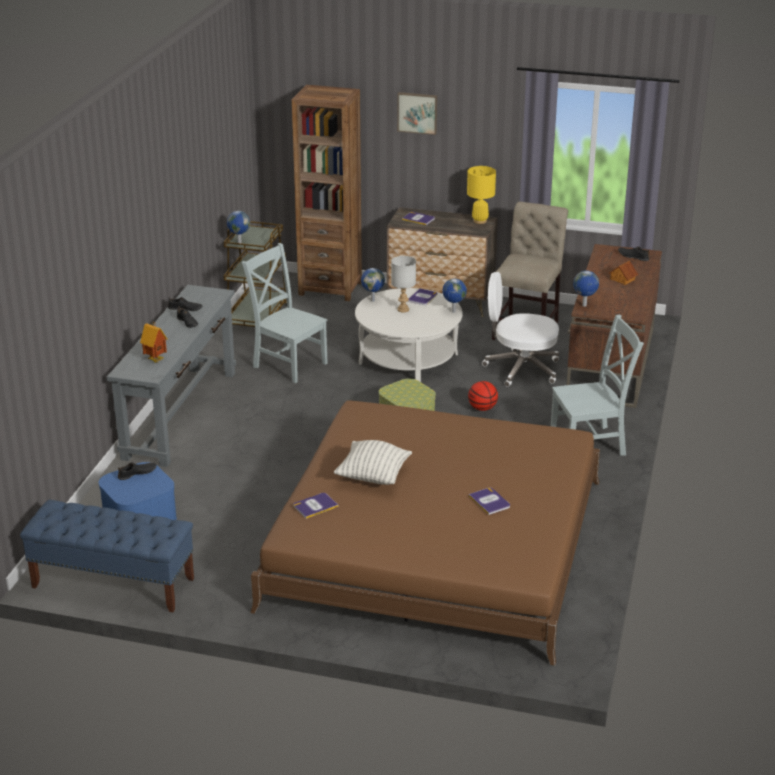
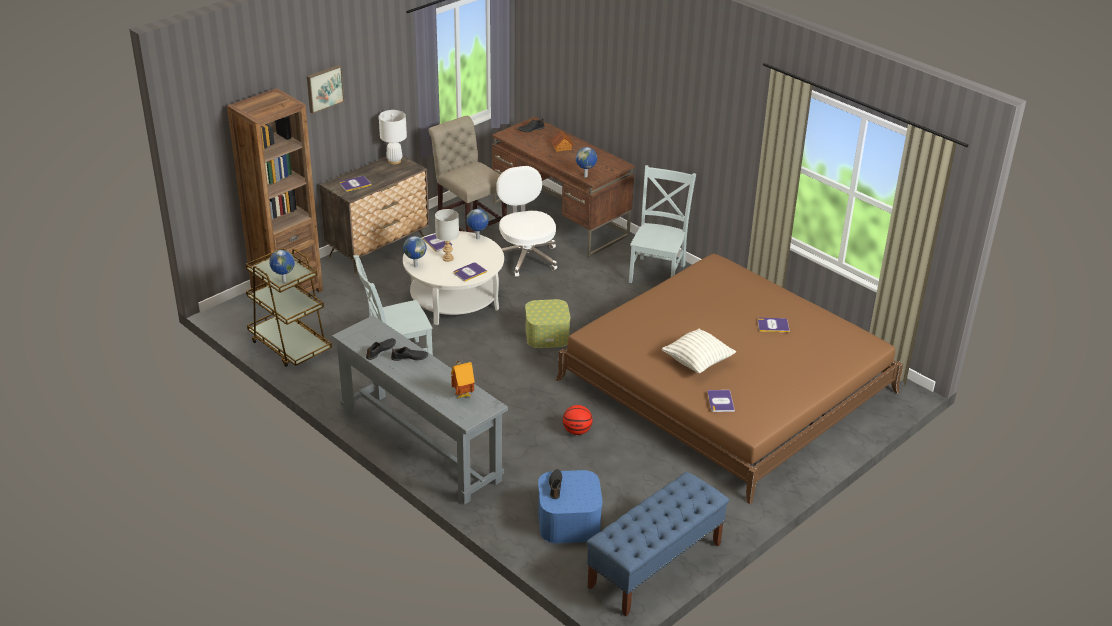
camera: 60 degrees left, 5 degrees up
(393, 325) = (469, 272): none -> book
(480, 221) = (394, 161): yellow table lamp -> white table lamp
(482, 408) = (565, 296): basketball -> basketball (577, 431)
(520, 368) = (526, 257): white office chair -> white office chair turned 120 degrees clockwise

